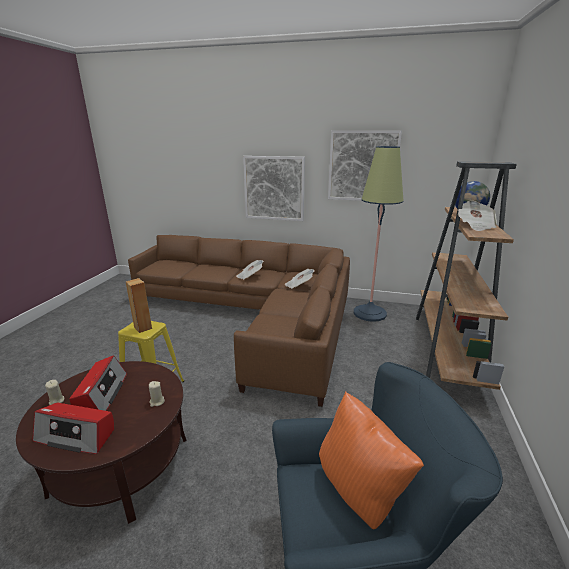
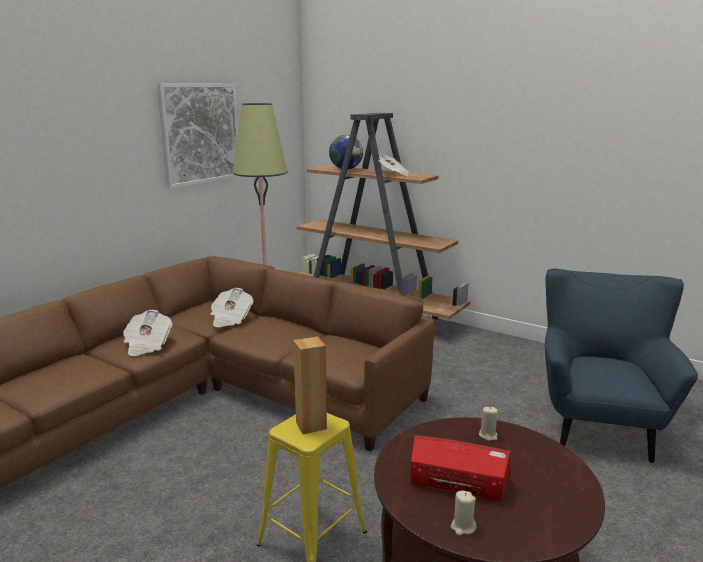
camera: 70 degrees left, 5 degrees down
(76, 435) = (544, 497): radio -> none
(274, 188) = (83, 188): picture -> none
(360, 491) = (602, 361): orange pillow -> none

